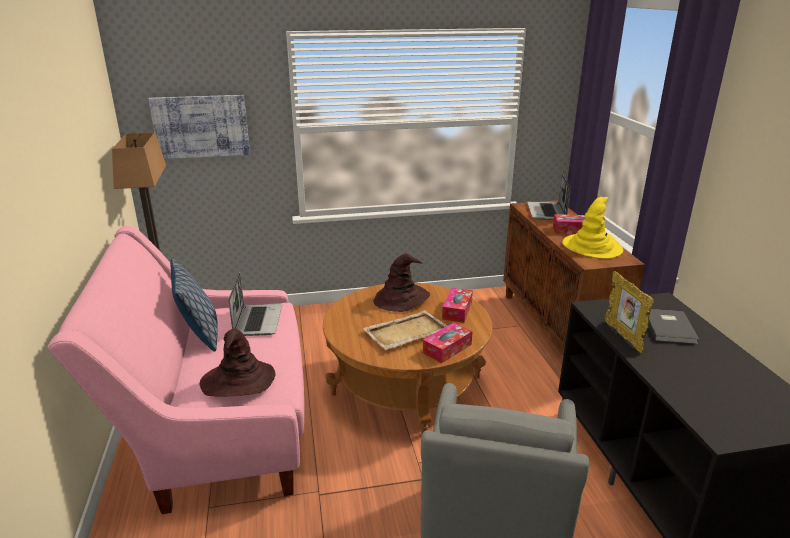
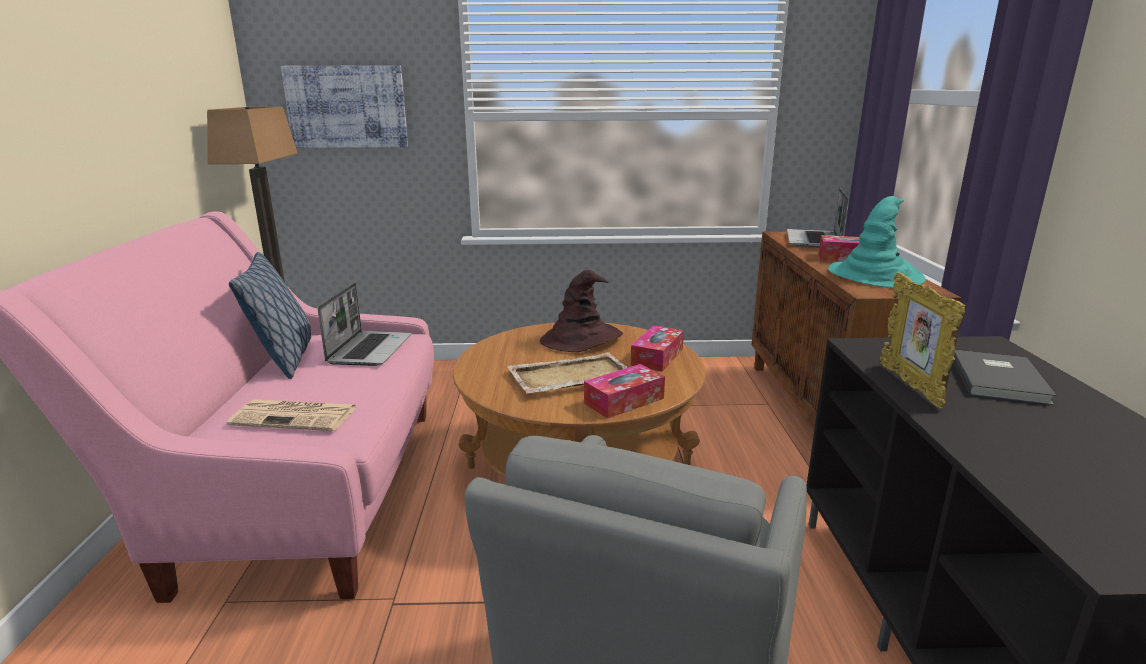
camera: 10 degrees right, 5 degrees down
(238, 381) = (296, 416): brown hat -> newspaper
(592, 247) = (875, 275): yellow hat -> turquoise hat

